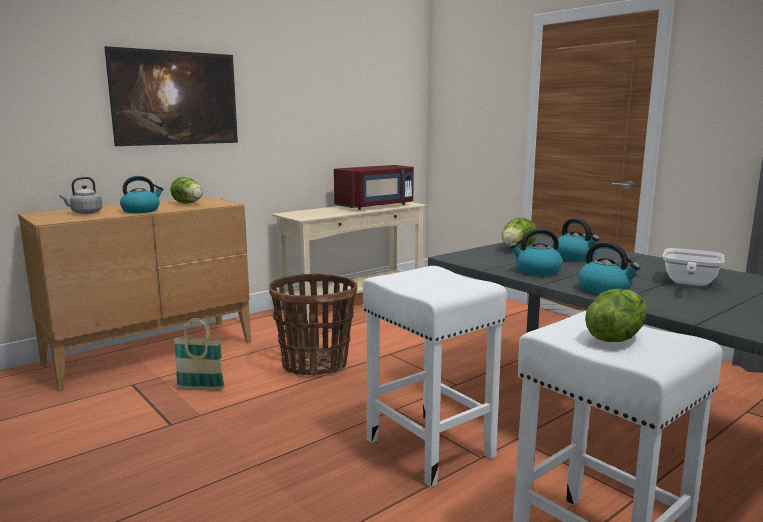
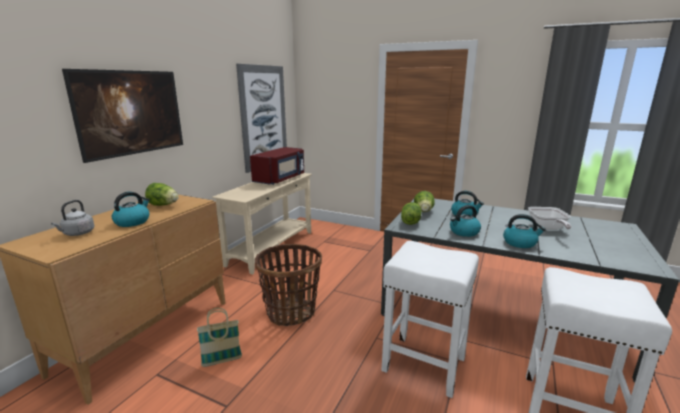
camera: 25 degrees left, 5 degrees up
(367, 122) = (264, 117): none -> picture
(614, 337) = (598, 292): lettuce -> lettuce (410, 222)

